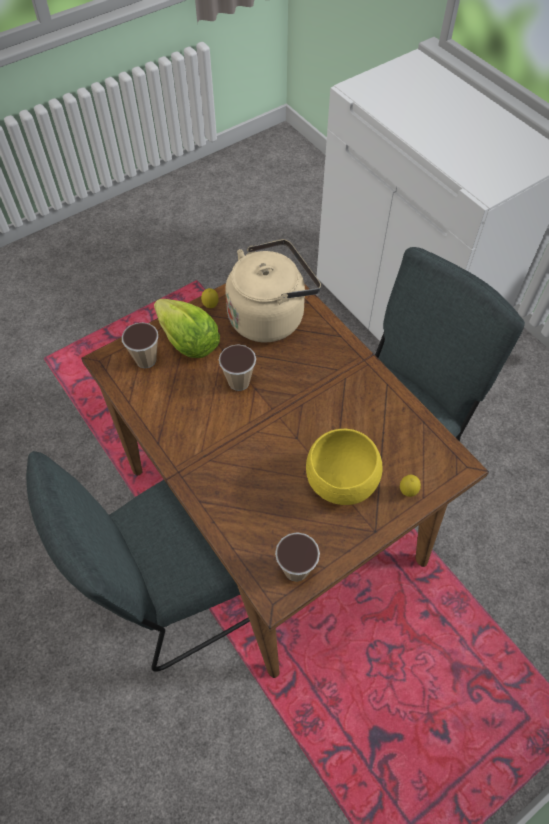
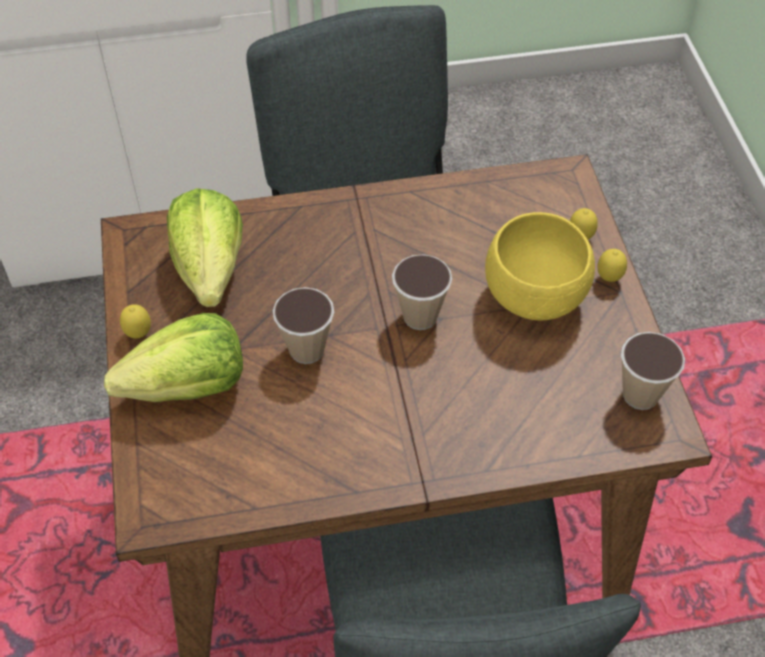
camera: 65 degrees left, 5 degrees down
(146, 360) = (186, 457): cup -> cup (420, 316)
(270, 316) = (210, 269): beige kettle -> lettuce
(382, 520) = (609, 278): none -> lemon

